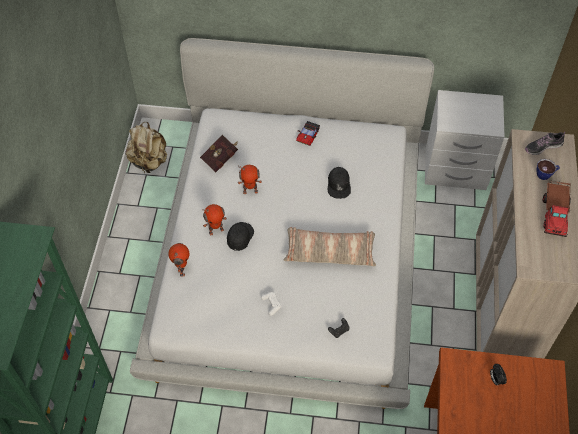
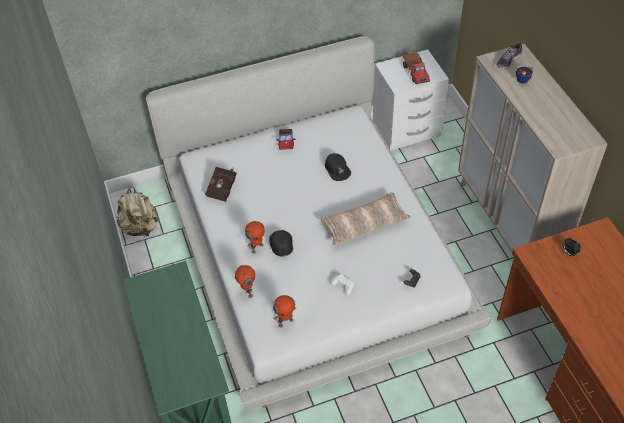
camera: 25 degrees left, 5 degrees down
(250, 191) = (265, 204): toy robot -> toy robot (285, 321)
(555, 213) = (549, 103): toy truck -> toy truck (415, 71)

